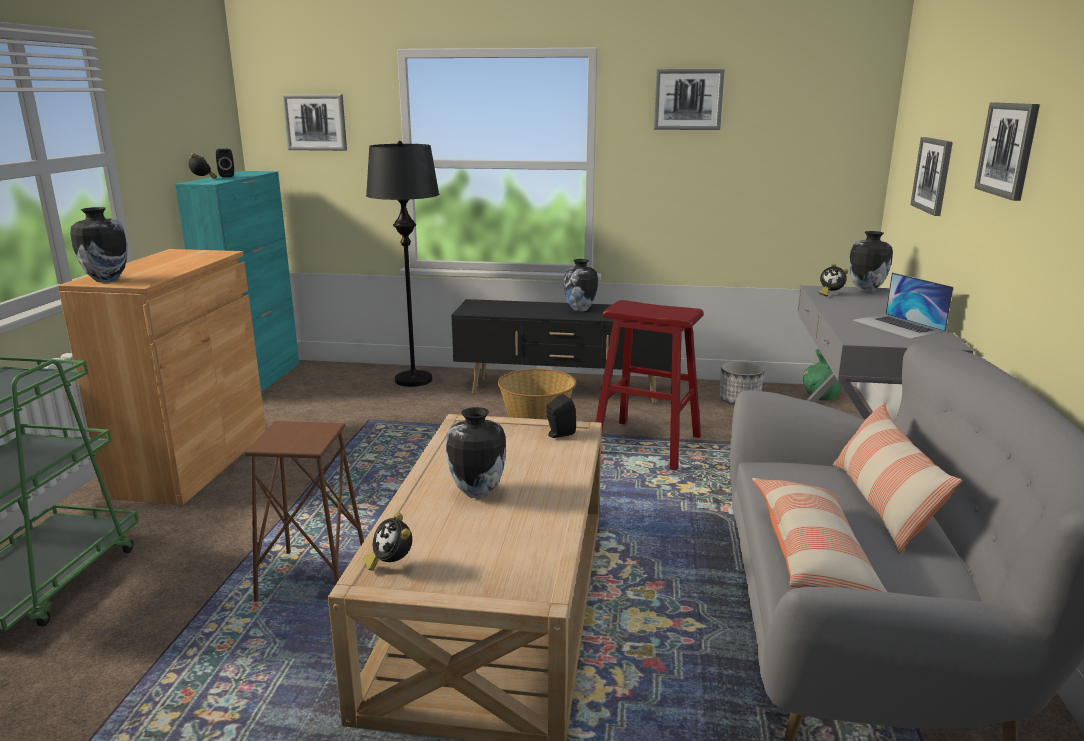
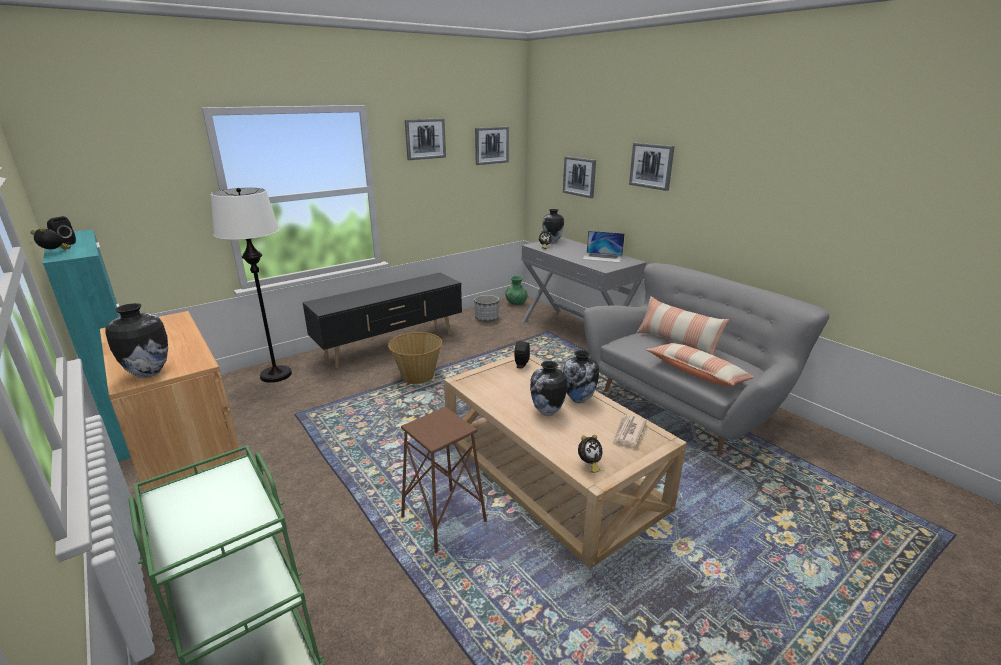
camera: 45 degrees left, 5 degrees up
(315, 122) = (124, 178): picture -> picture (491, 145)
(391, 564) = (589, 464): alarm clock -> alarm clock turned 45 degrees counterclockwise
(414, 380) = (276, 375): black floor lamp -> white floor lamp
(515, 562) = (628, 432): none -> newspaper
(580, 309) = (393, 289): vase -> vase (579, 399)
(647, 445) = (483, 359): red stool -> none

